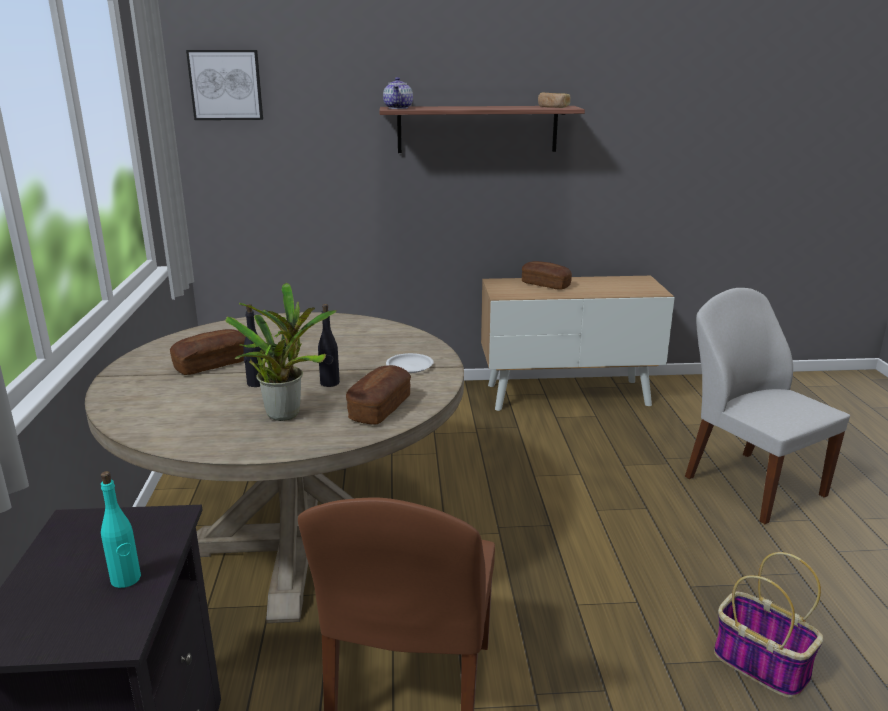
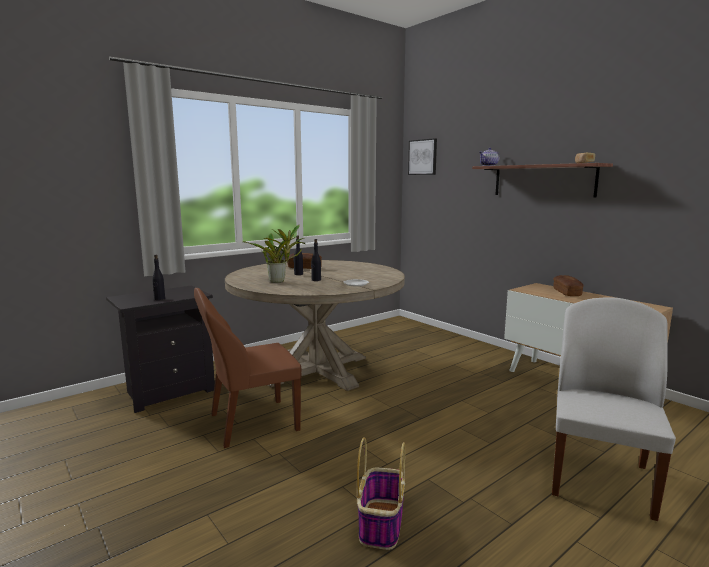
camera: 55 degrees right, 10 degrees down
(126, 579) = (159, 299): turquoise bottle -> black bottle
(380, 408) = (304, 289): bread -> none

